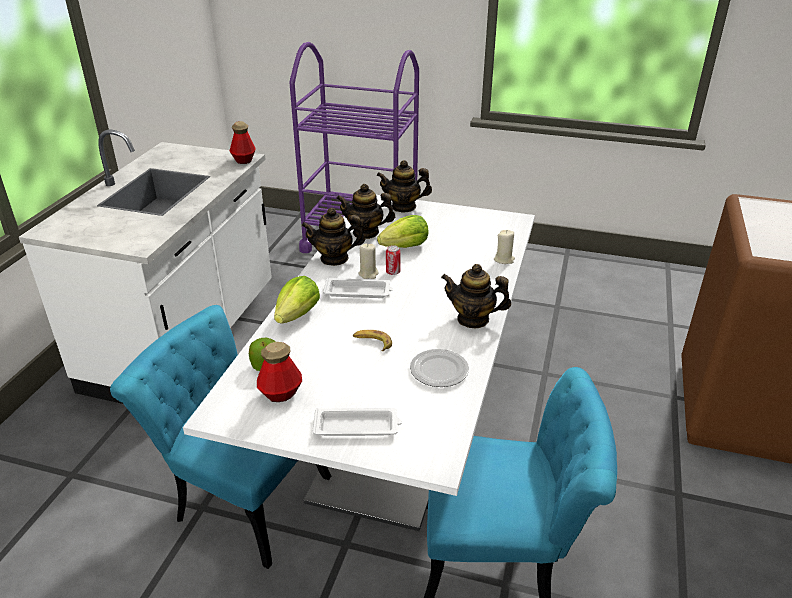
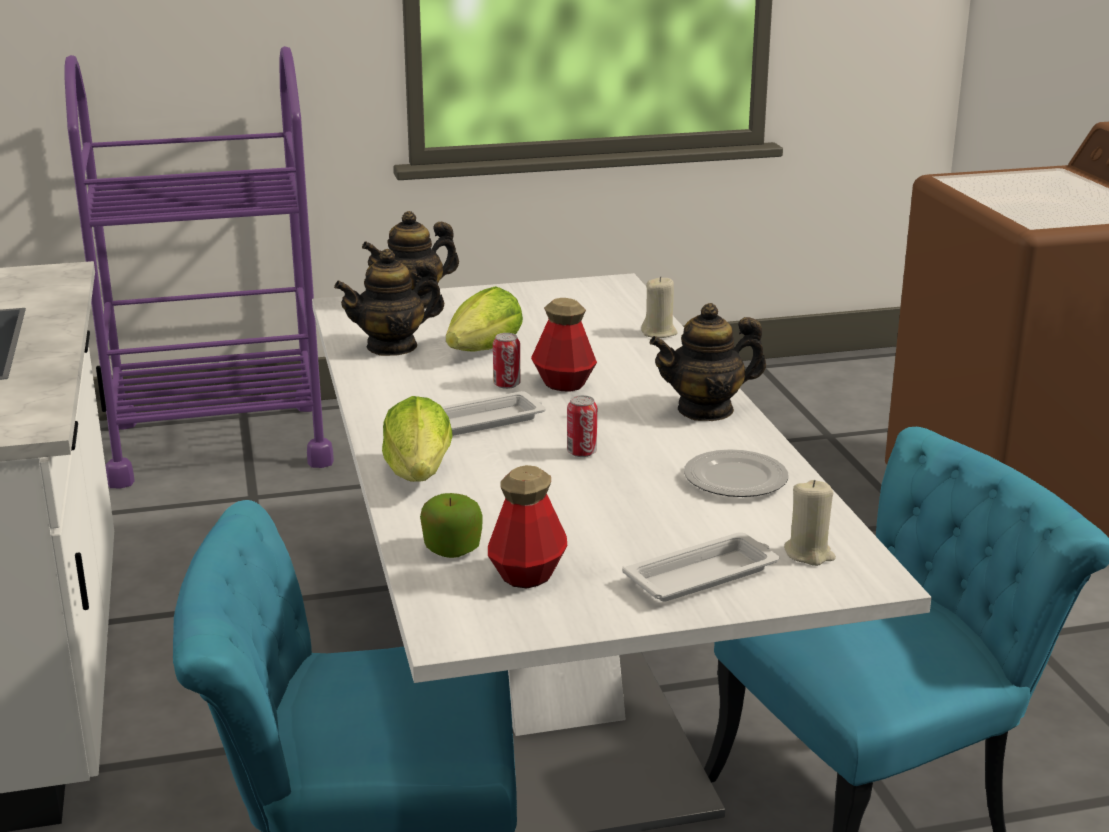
camera: 30 degrees left, 10 degrees down
(243, 160) = (63, 275): bottle -> bottle (563, 384)
(334, 258) = (383, 390): teapot -> none
(368, 274) = (468, 396): beige candle -> beige candle (809, 554)
(372, 343) = (591, 475): banana -> none
(383, 327) = (581, 452): none -> can

